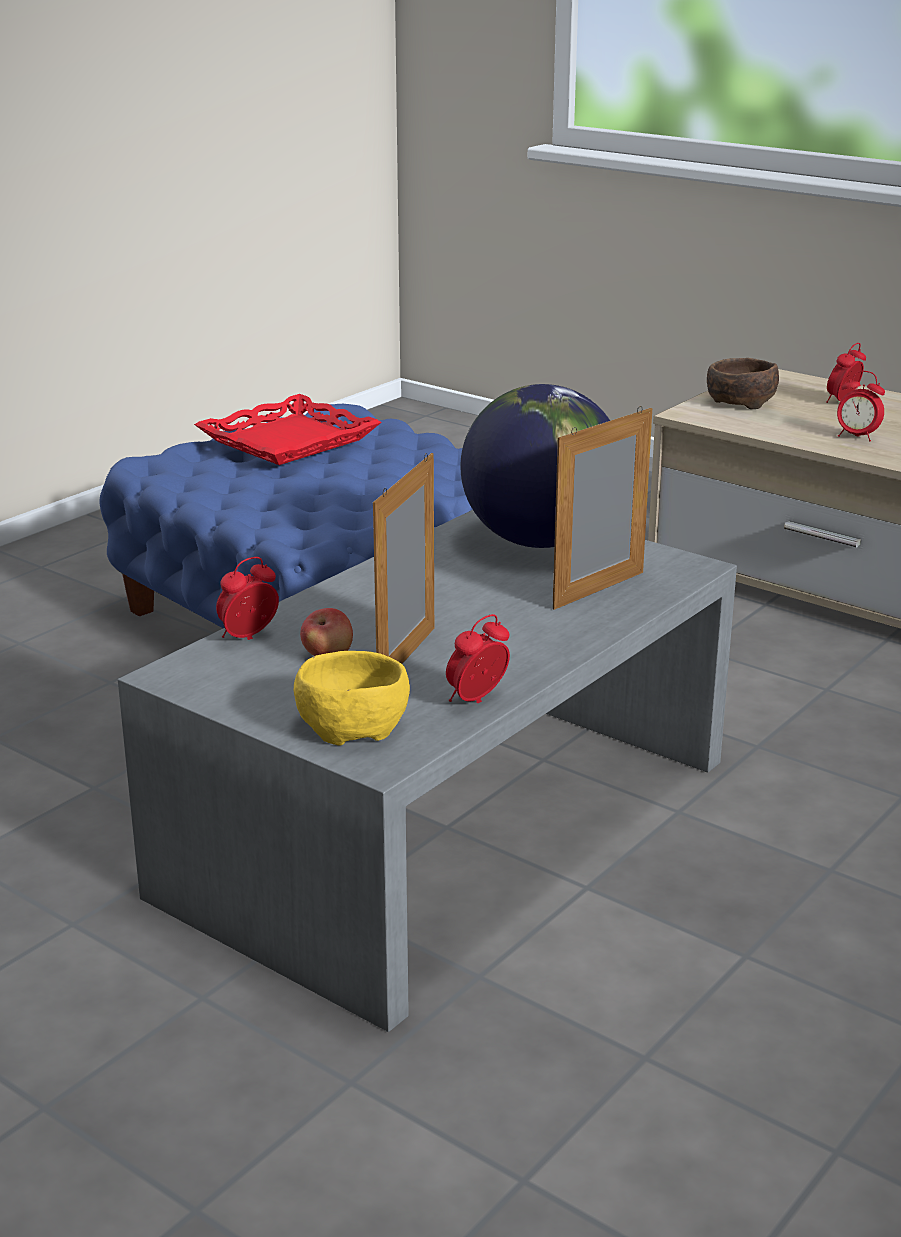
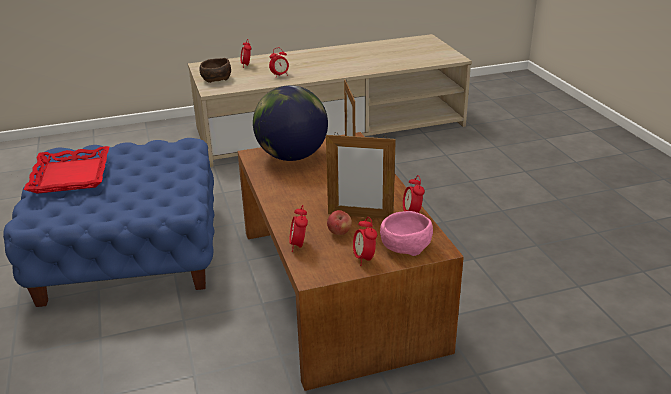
camera: 55 degrees left, 5 degrees up
(267, 701) = (364, 258): none -> alarm clock
(351, 724) = (404, 246): yellow bowl -> pink bowl
(407, 657) = (360, 216): picture frame -> picture frame turned 45 degrees counterclockwise
(452, 827) = (338, 286): grey coffee table -> brown coffee table

